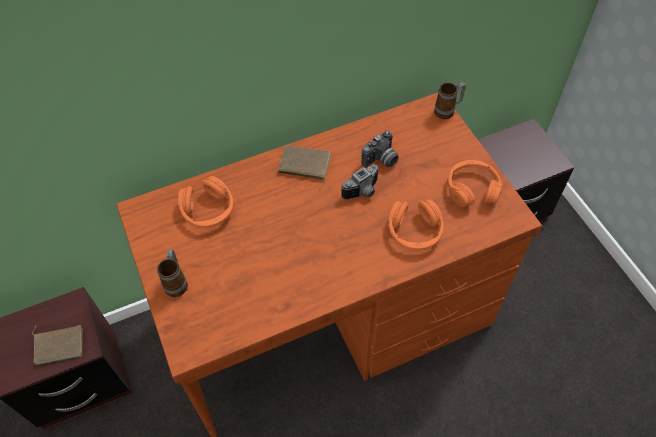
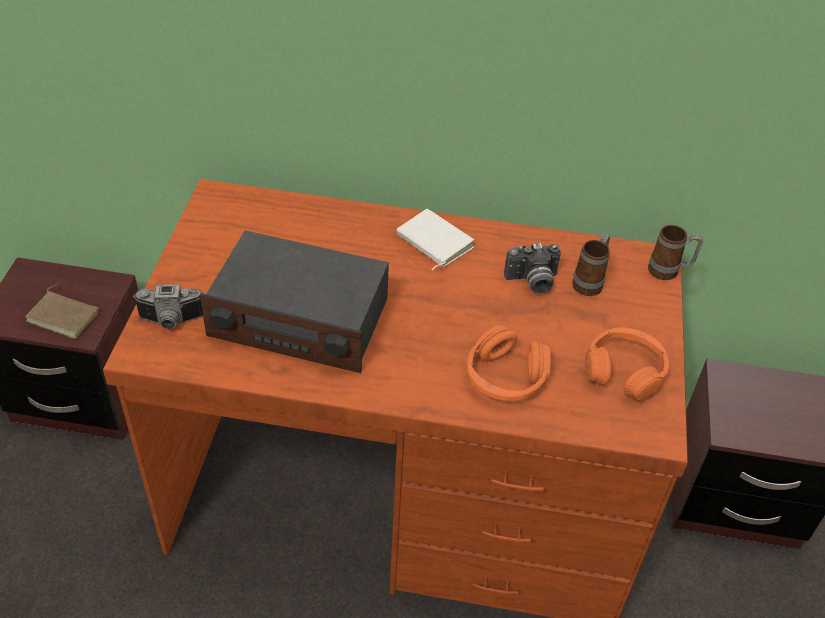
camera: 30 degrees right, 10 degrees down
(176, 282) = (190, 282): mug -> mug (590, 282)
(208, 210) = (286, 232): orange headphones -> none
(268, 266) = (299, 319): none -> radio
(304, 166) = (433, 242): brown book -> white book
(364, 192) = (480, 303): camera -> camera (171, 321)

